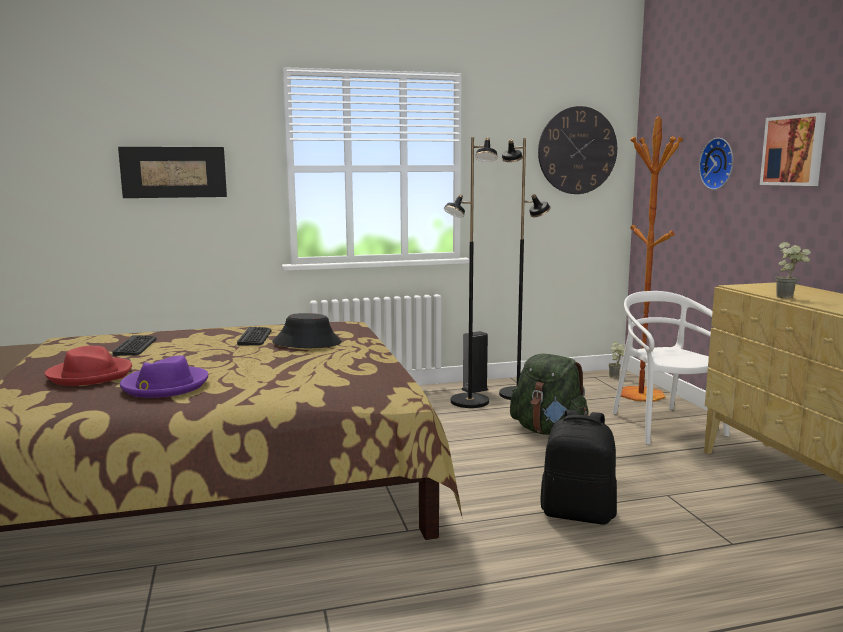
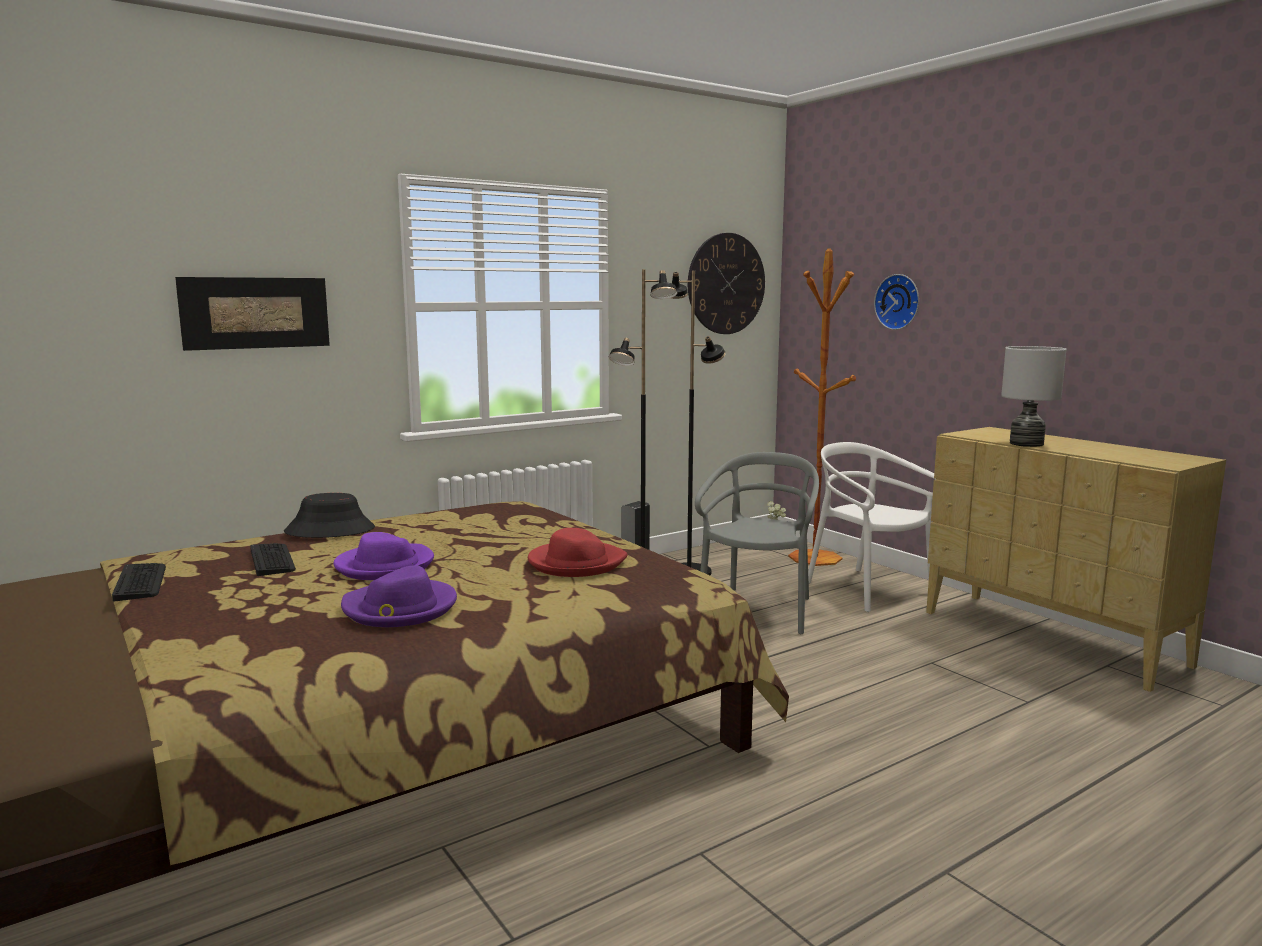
camera: 20 degrees left, 0 degrees up
(90, 375) = (268, 606): red hat -> red hat (576, 563)
(196, 357) = (385, 566): none -> purple hat
(255, 337) = (424, 532): keyboard -> keyboard (140, 582)
(307, 343) = (503, 534): black hat -> black hat (330, 530)
(549, 431) = (759, 610): green backpack -> grey chair
(578, 513) = (866, 696): black backpack -> none
(789, 298) = (1026, 444): potted plant -> grey table lamp
(794, 150) = (994, 291): picture -> none

